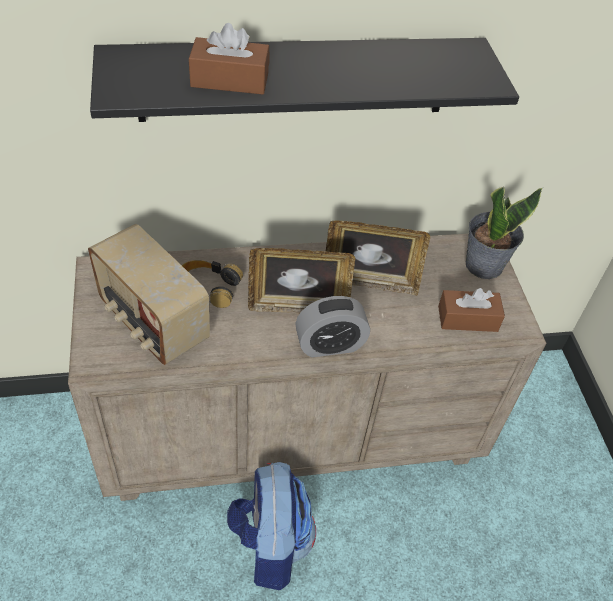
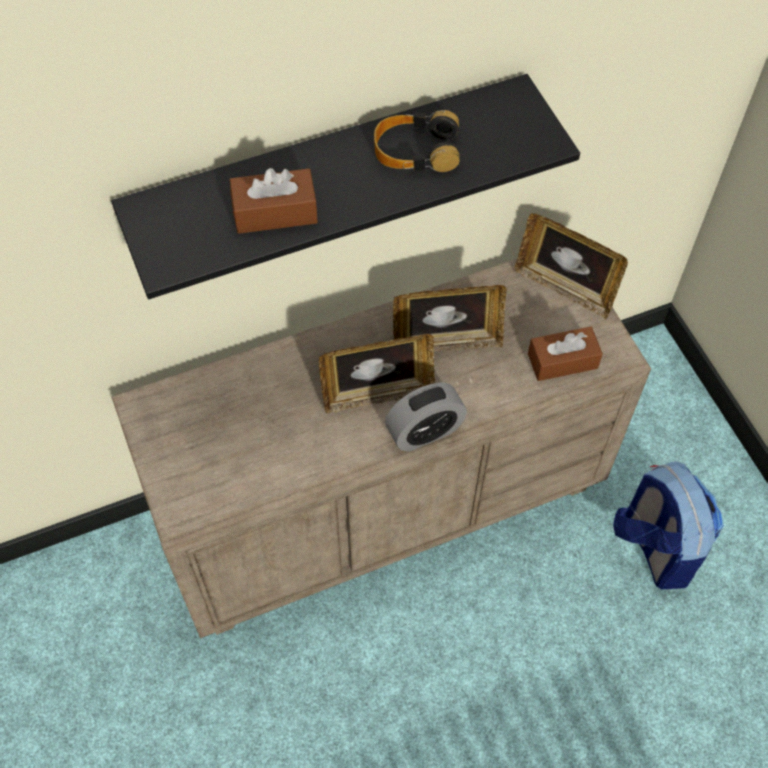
camera: 10 degrees left, 10 degrees up
(152, 322) = (226, 456): radio -> none
(207, 288) = (271, 397): headphones -> headphones (416, 150)
(269, 545) = (394, 639): backpack -> backpack (655, 547)
(483, 264) = (564, 287): potted plant -> picture frame

